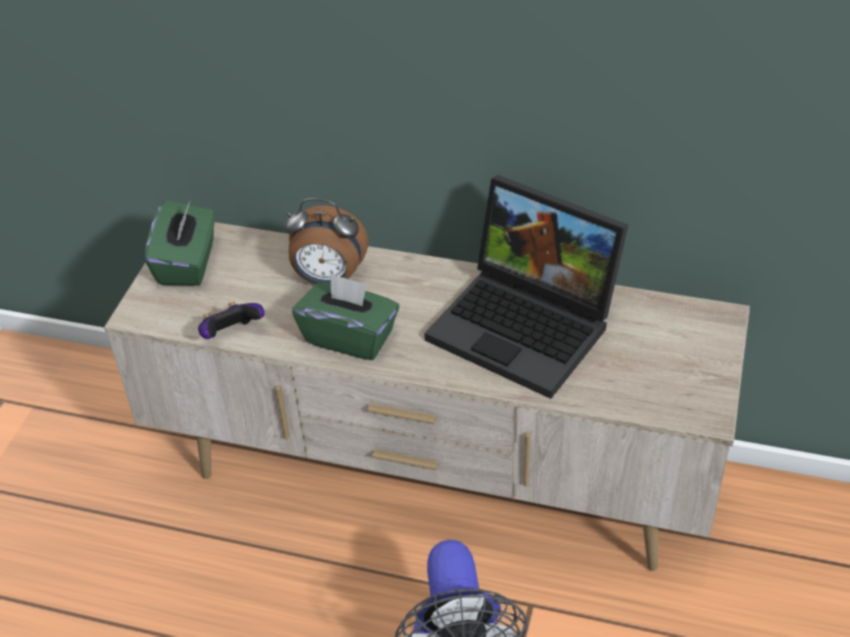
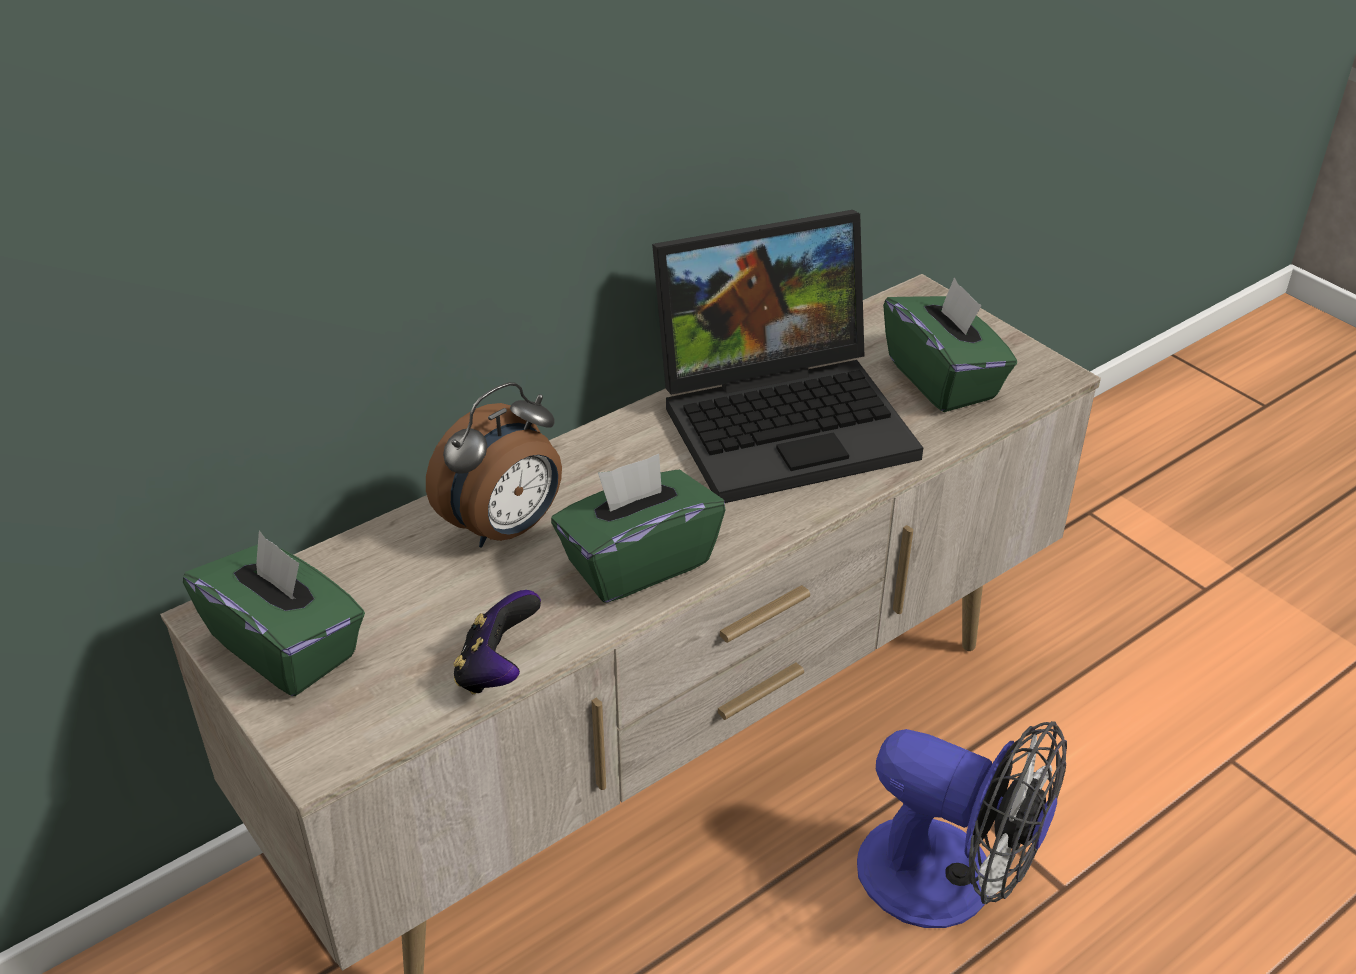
camera: 55 degrees left, 5 degrees down
(642, 370) = (943, 379): none -> green tissue box

